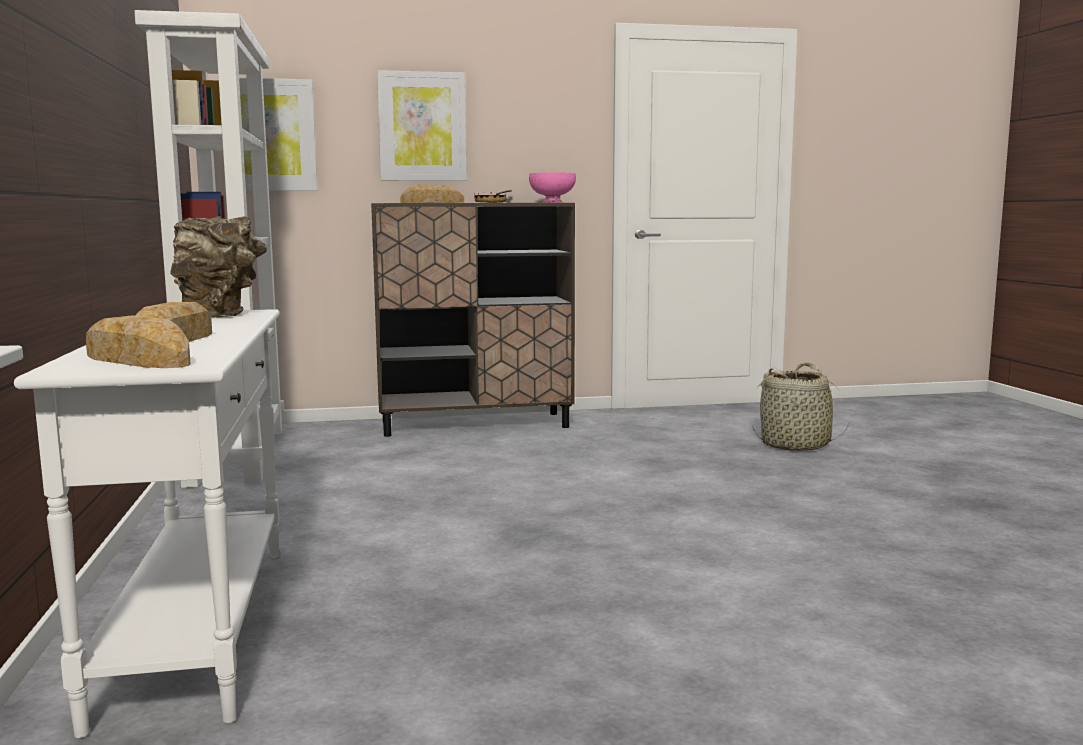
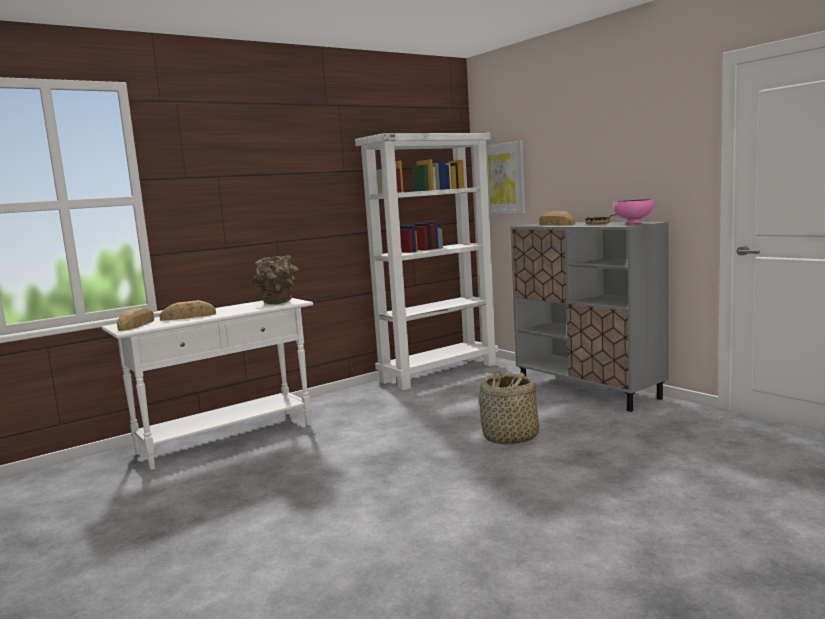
camera: 65 degrees right, 0 degrees up
(422, 126) = (580, 165): picture -> none
(475, 424) = (588, 390): brown cabinet -> grey cabinet
(796, 444) = (740, 491): basket -> basket (510, 437)

